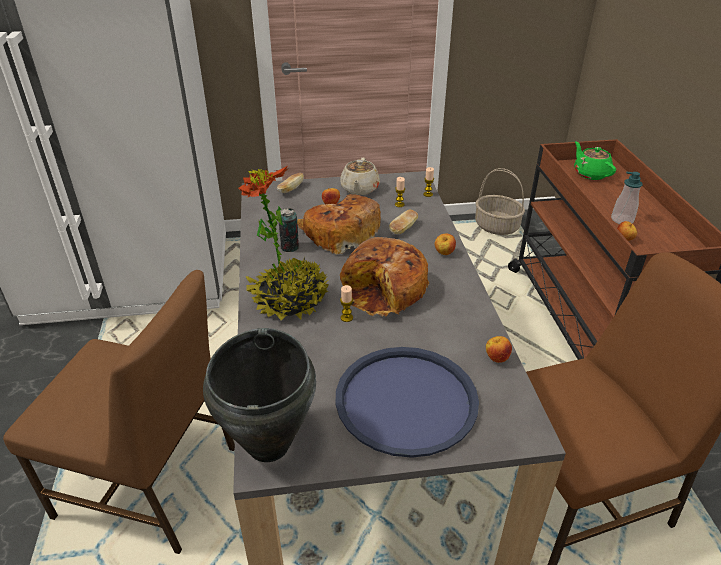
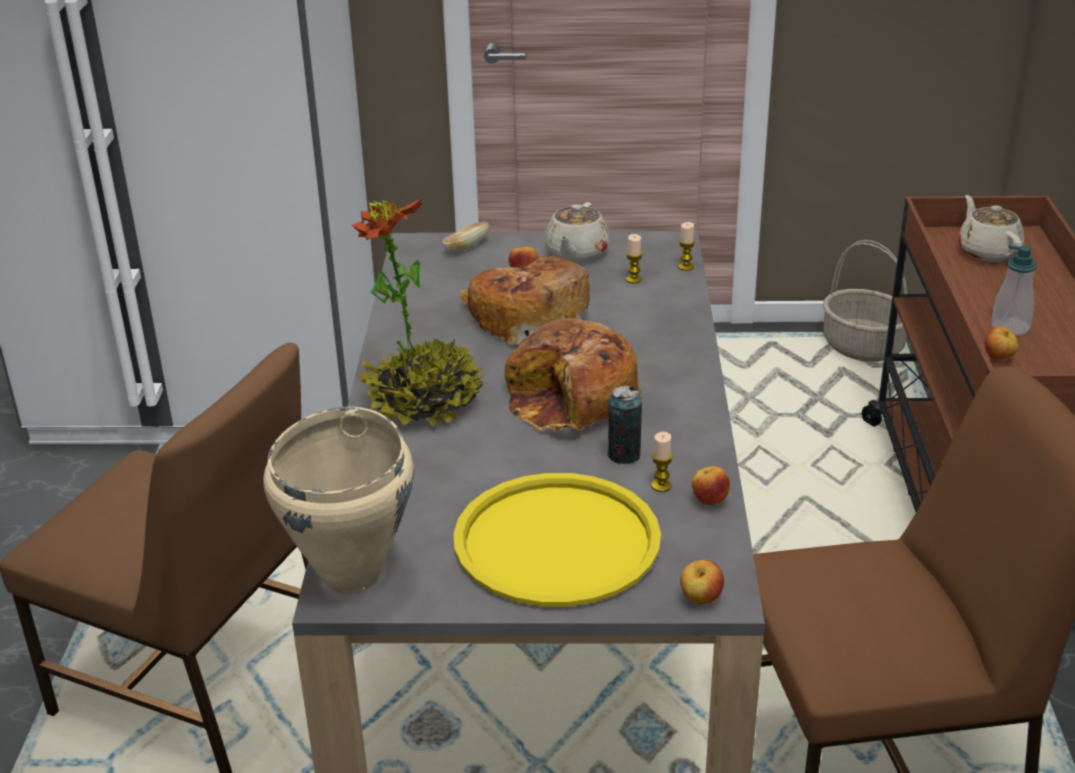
camera: 10 degrees right, 5 degrees down
(270, 444) = (352, 575): black cooking pot -> beige cooking pot
(290, 247) = (443, 330): can -> can (624, 455)
(346, 318) = (502, 431): candle -> candle (661, 486)
(403, 229) = (627, 316): bread -> none
(406, 401) = (556, 541): blue tray -> yellow tray
(444, 253) = (680, 355): apple -> apple (700, 599)
(590, 173) = (987, 251): green teapot -> beige teapot

